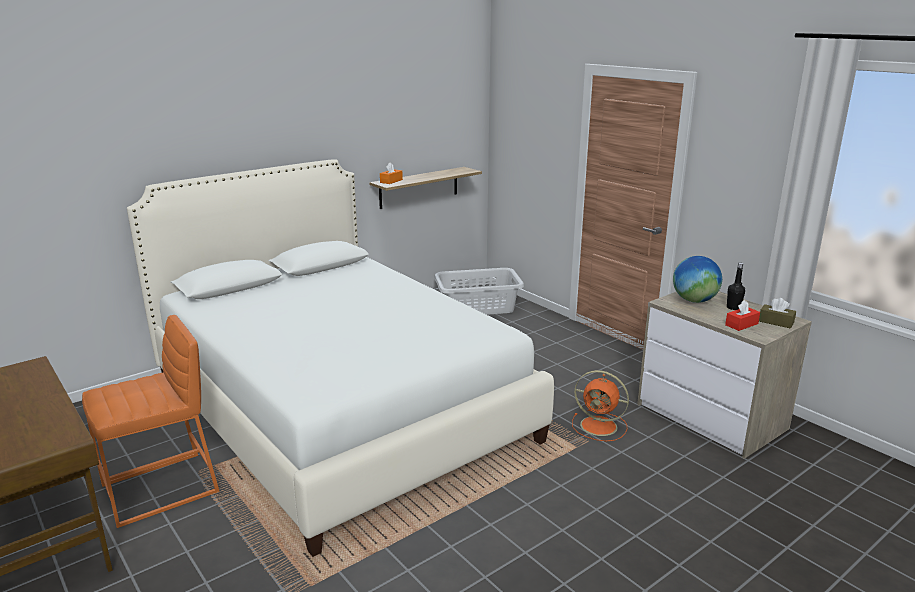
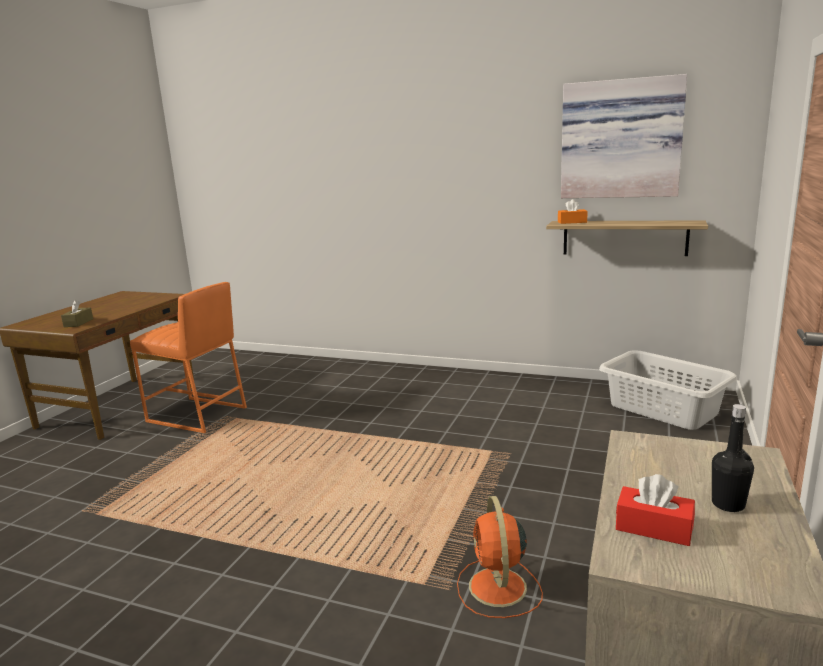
camera: 60 degrees right, 5 degrees down
(339, 408) = (360, 426): white bed -> none
(412, 110) = (620, 139): none -> picture
(694, 301) = (688, 462): globe -> none
(776, 322) = (741, 568): brown tissue box -> brown tissue box (78, 323)

